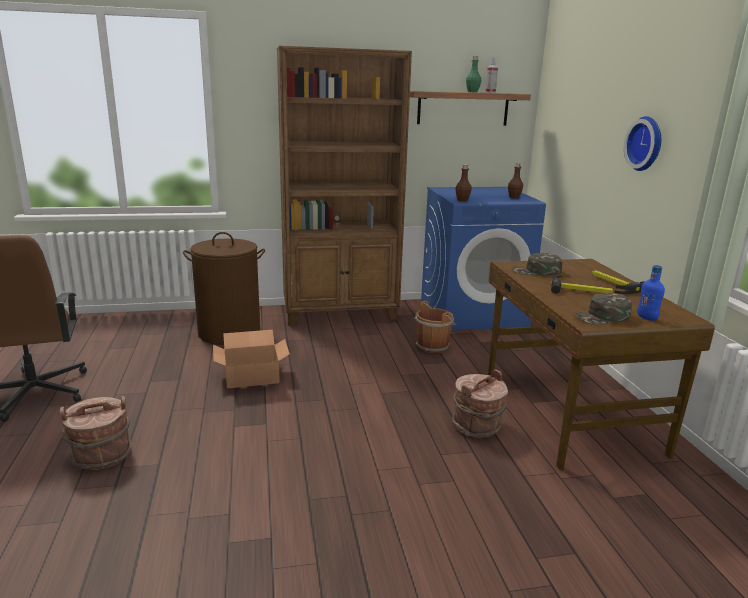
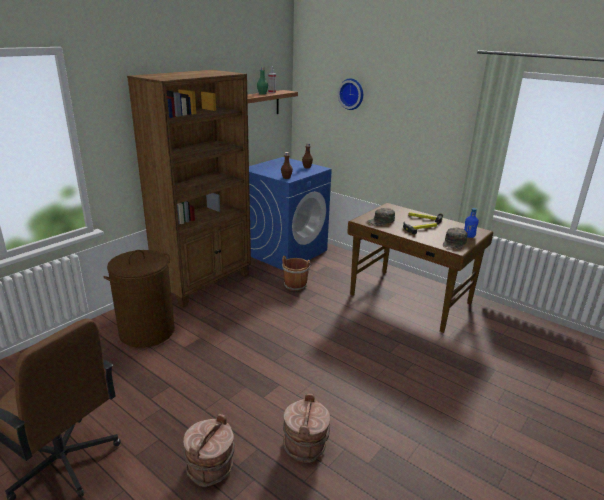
camera: 40 degrees left, 5 degrees up
(251, 376) = (218, 357): cardboard box -> none
(477, 426) = (383, 327): brown bucket -> brown bucket (305, 446)
(646, 144) = (410, 129): wall clock -> wall clock (352, 94)

